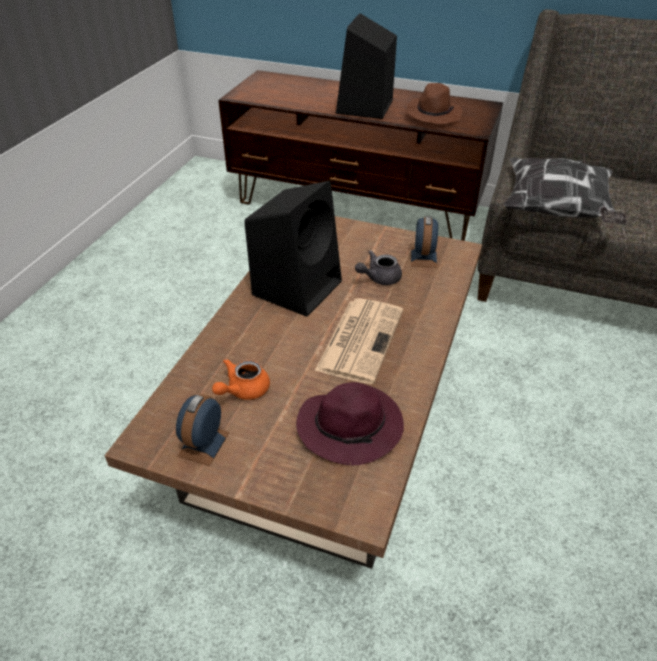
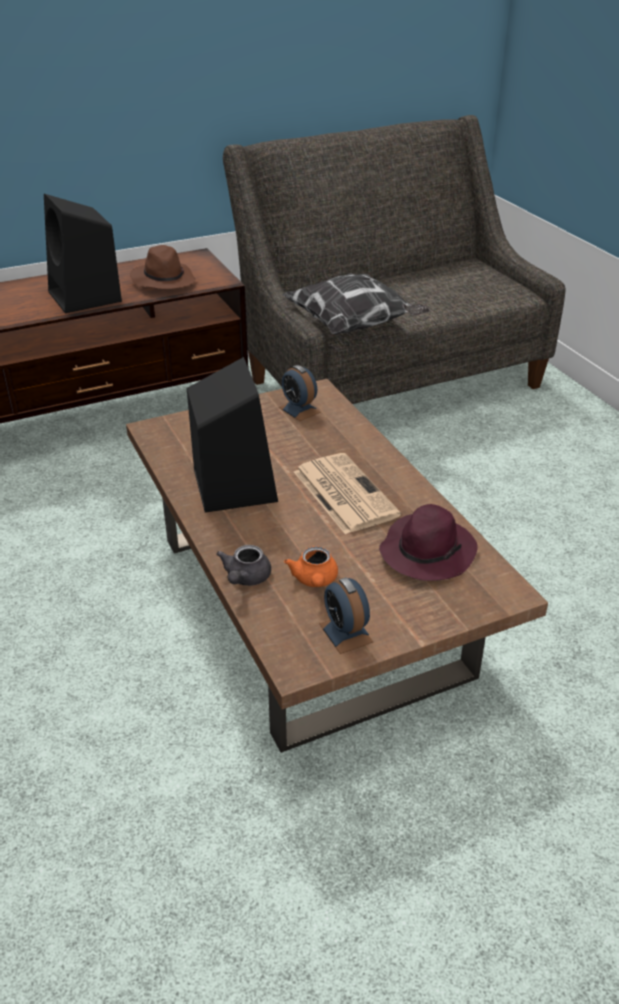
camera: 45 degrees left, 5 degrees down
(379, 278) = (289, 443): grey teapot -> grey teapot (245, 578)

